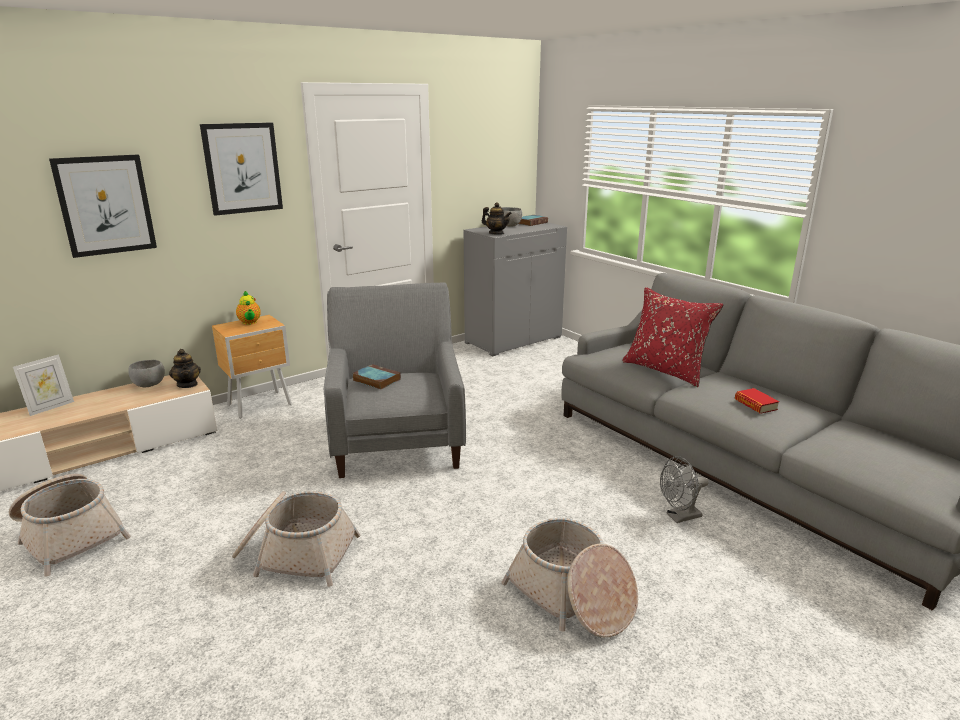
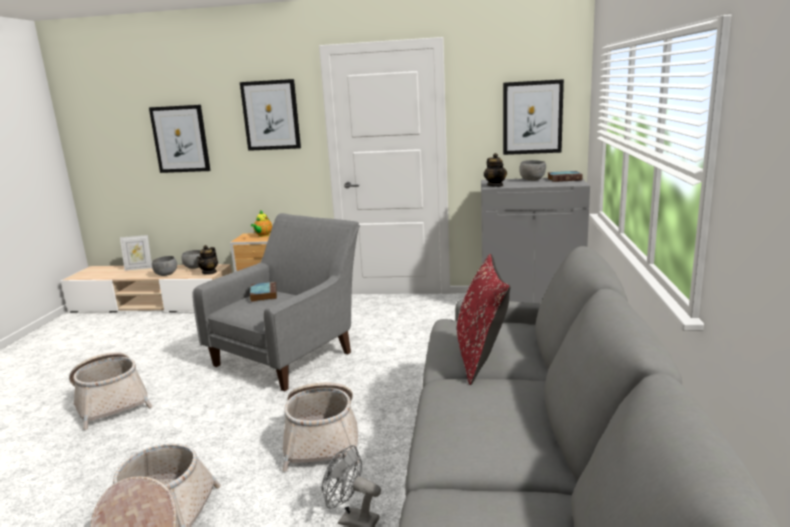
camera: 45 degrees right, 5 degrees down
(70, 535) = (71, 344): basket -> basket (322, 438)
(125, 403) = (166, 275): none -> grey bowl
(498, 167) = (532, 117): none -> picture
(755, 404) = (474, 424): book -> none

